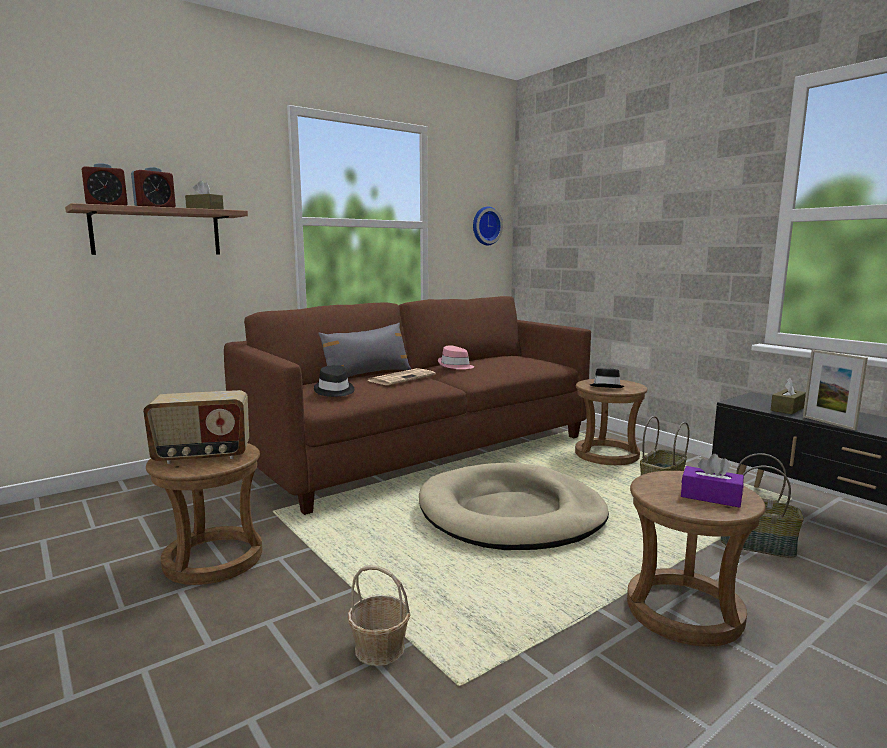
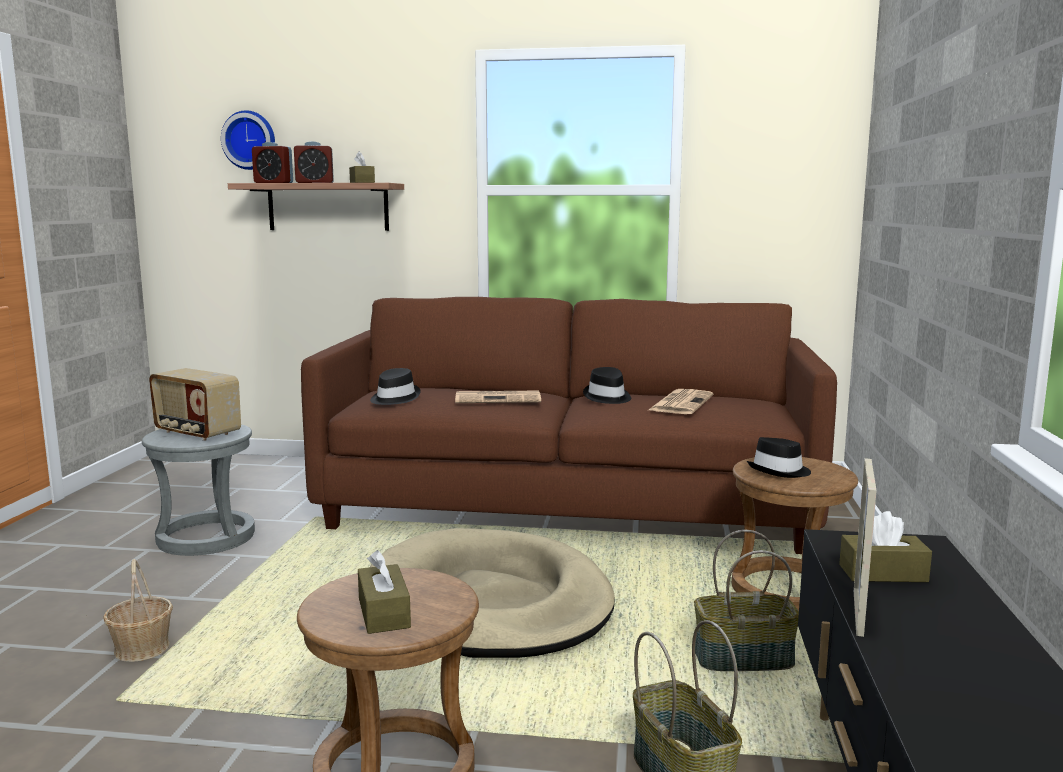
camera: 45 degrees right, 0 degrees up
(213, 559) = (206, 537): brown stool -> grey stool
(367, 375) = (485, 390): grey pillow -> none
(455, 366) = (607, 397): pink hat -> black hat
(485, 226) = (798, 188): wall clock -> wall clock (250, 140)
(500, 362) = (681, 403): none -> newspaper
(710, 497) = (384, 613): purple tissue box -> brown tissue box

